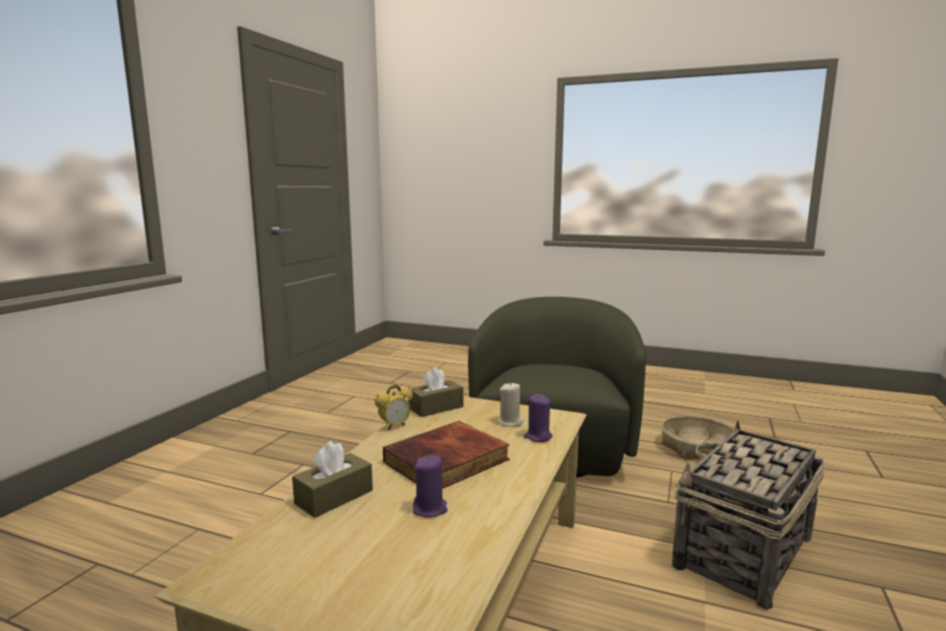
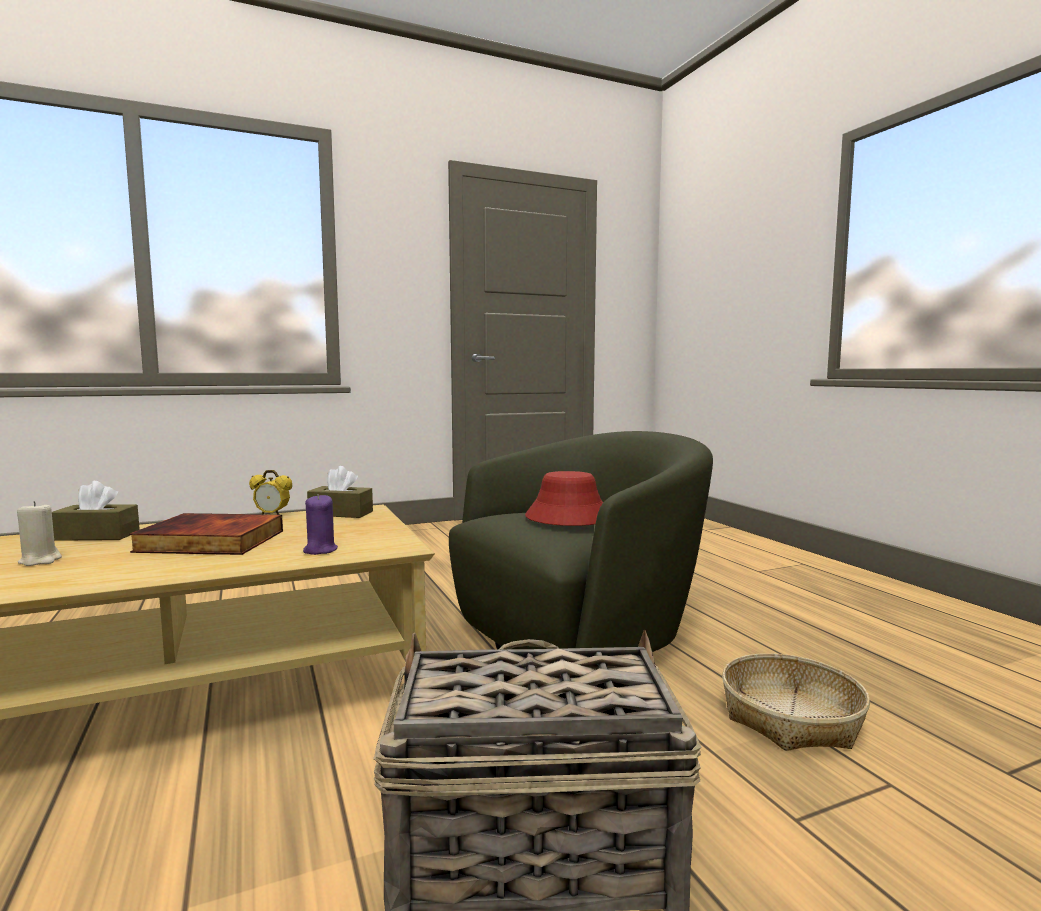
camera: 45 degrees right, 5 degrees down
(430, 509) = (94, 559): purple candle -> none
(510, 422) = (345, 536): beige candle -> beige candle (40, 561)
(557, 368) = (567, 518): none -> red hat

